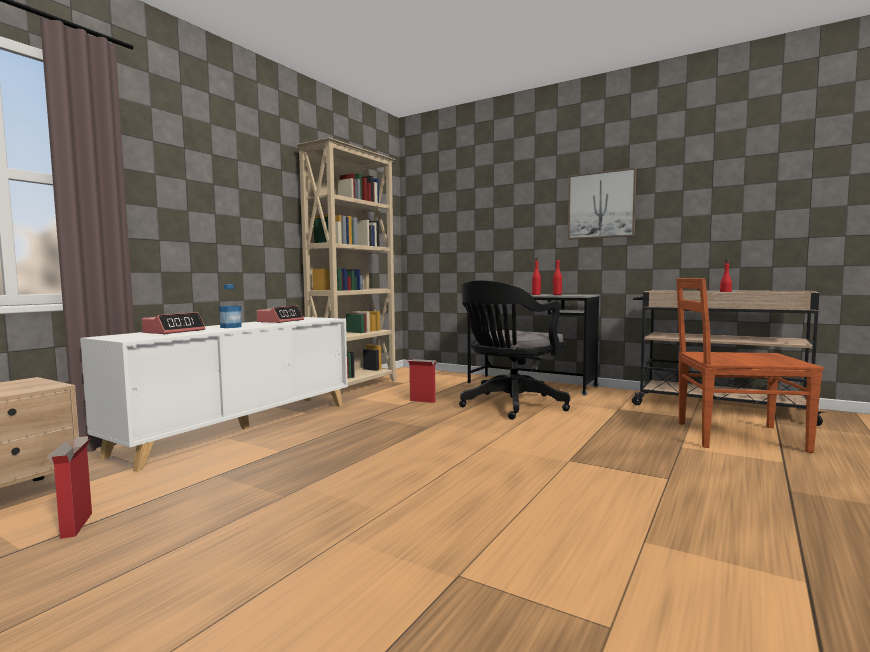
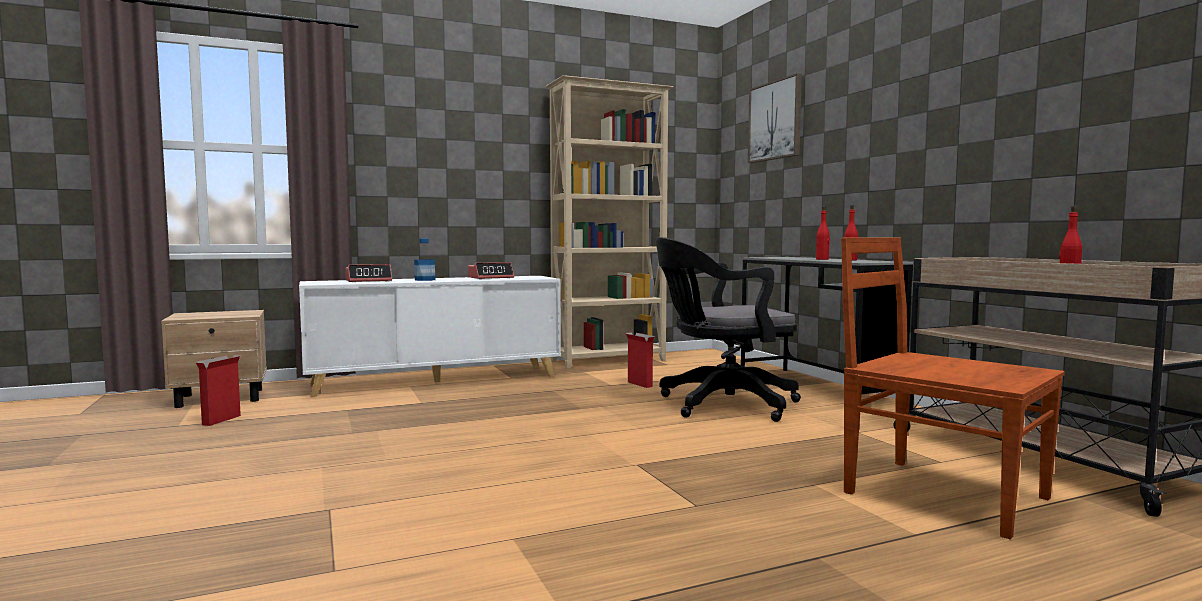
camera: 35 degrees right, 0 degrees up
(601, 205) = (923, 123): picture -> picture (775, 120)

